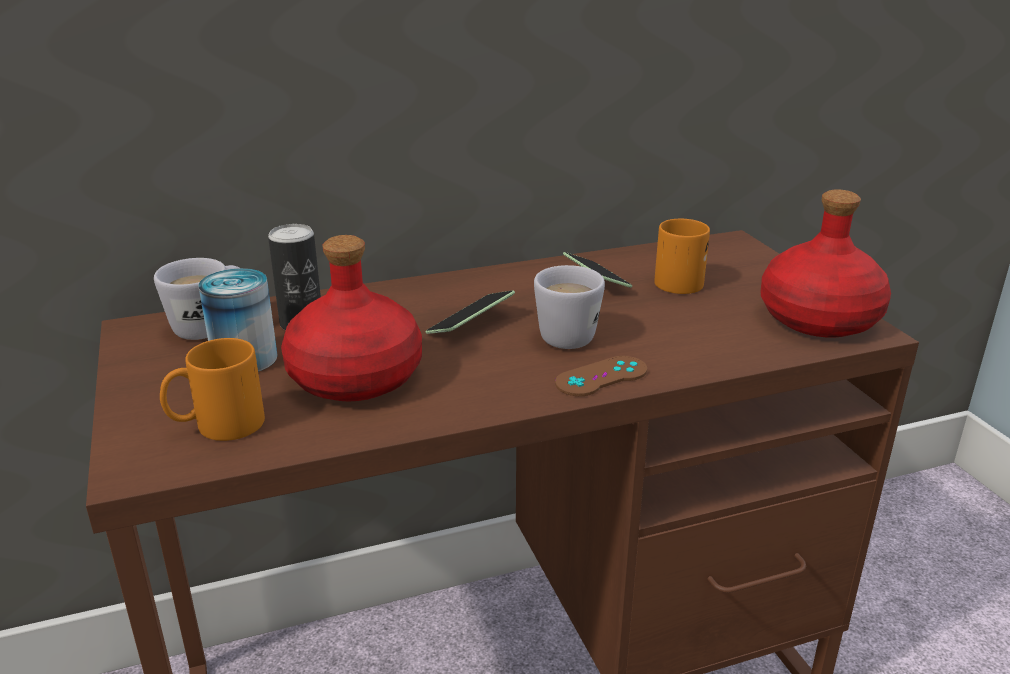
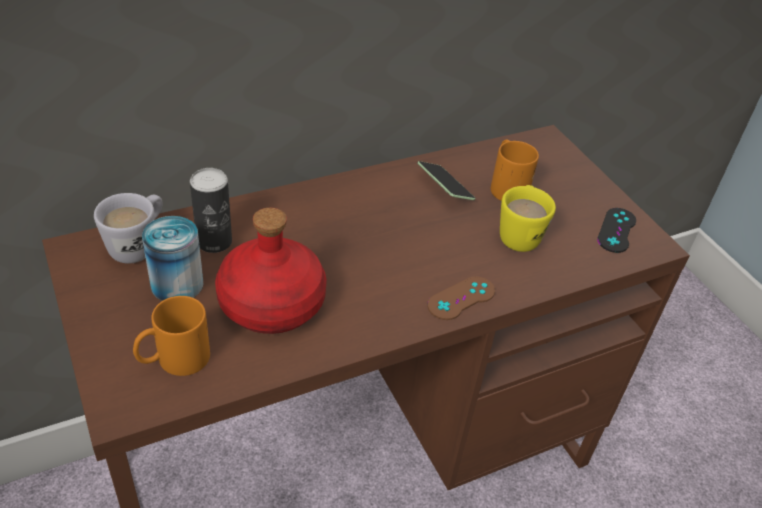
camera: 10 degrees left, 15 degrees up
(471, 324) = (352, 241): phone -> none
(561, 333) = (424, 250): white mug -> none
(687, 320) = (519, 234): none -> yellow mug
(818, 318) = (616, 230): red bottle -> black game controller

